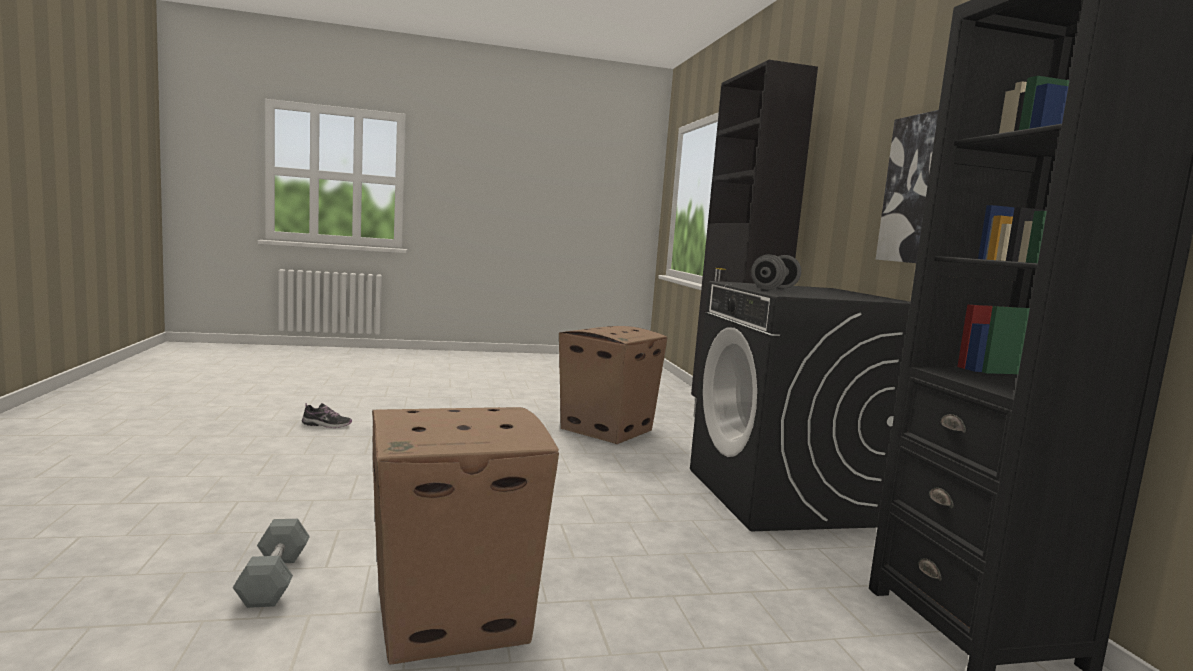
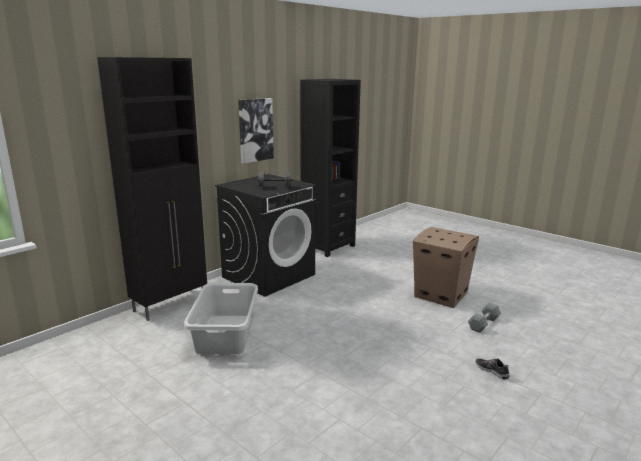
camera: 125 degrees left, 10 degrees up
(326, 425) = (381, 431): shoe -> shoe (492, 371)
(607, 429) = (224, 334): cardboard box -> grey laundry basket

